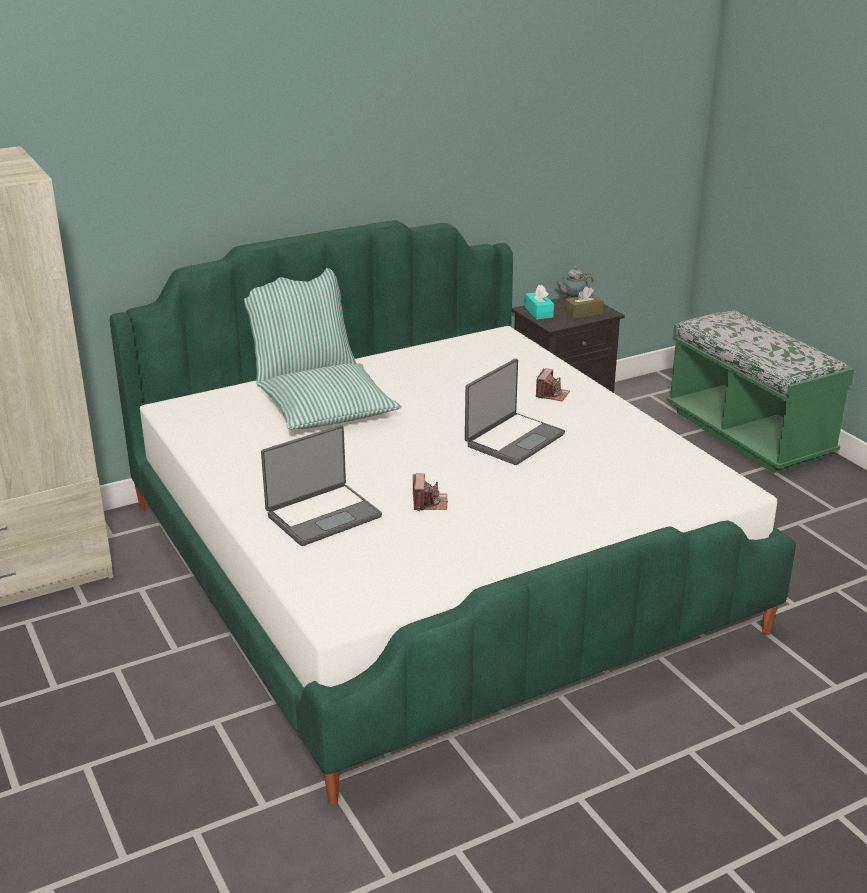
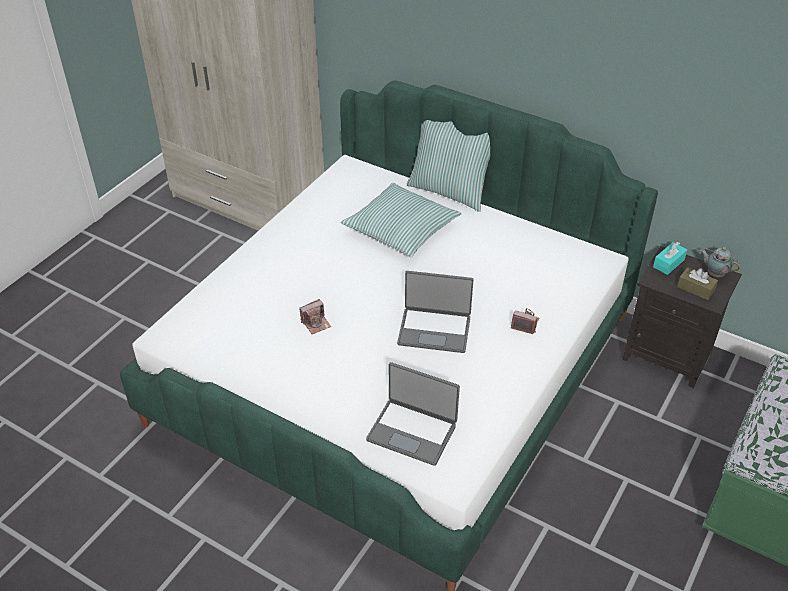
camera: 60 degrees right, 15 degrees up
(323, 515) = (268, 284): laptop -> laptop (412, 431)
(552, 394) = (525, 324): camera -> camera turned 150 degrees counterclockwise

